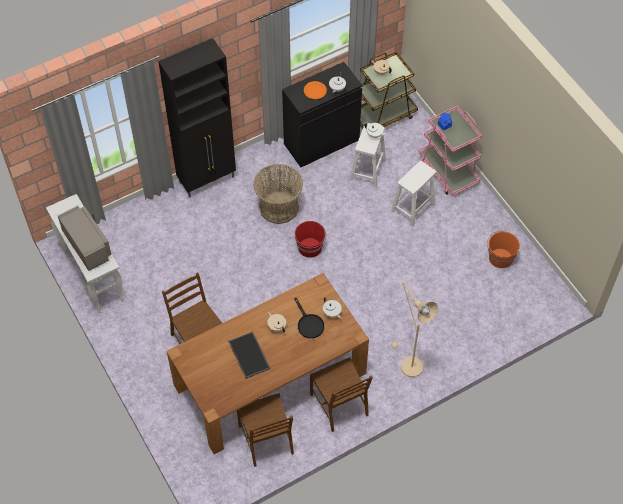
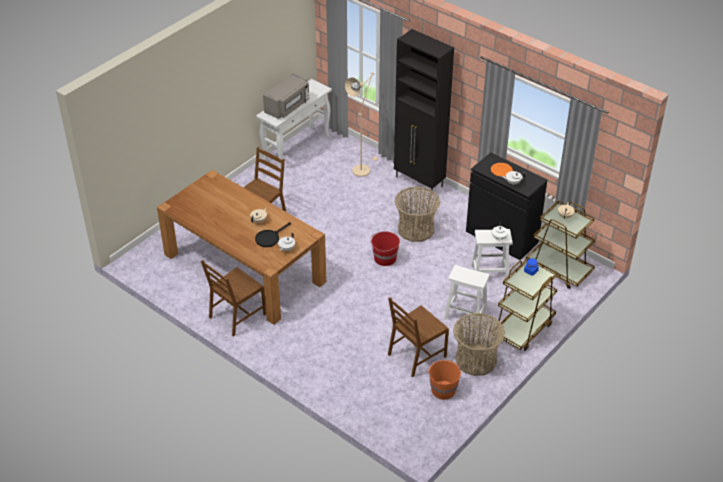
camera: 70 degrees right, 15 degrees down
(250, 355) = (226, 213): tray -> none
(267, 439) = (187, 281): brown chair -> brown chair (416, 355)
(408, 364) = (295, 350): beige floor lamp -> beige floor lamp (362, 168)
(448, 171) = (523, 329): pink cart -> brown cart
(473, 220) = (476, 360): none -> basket

